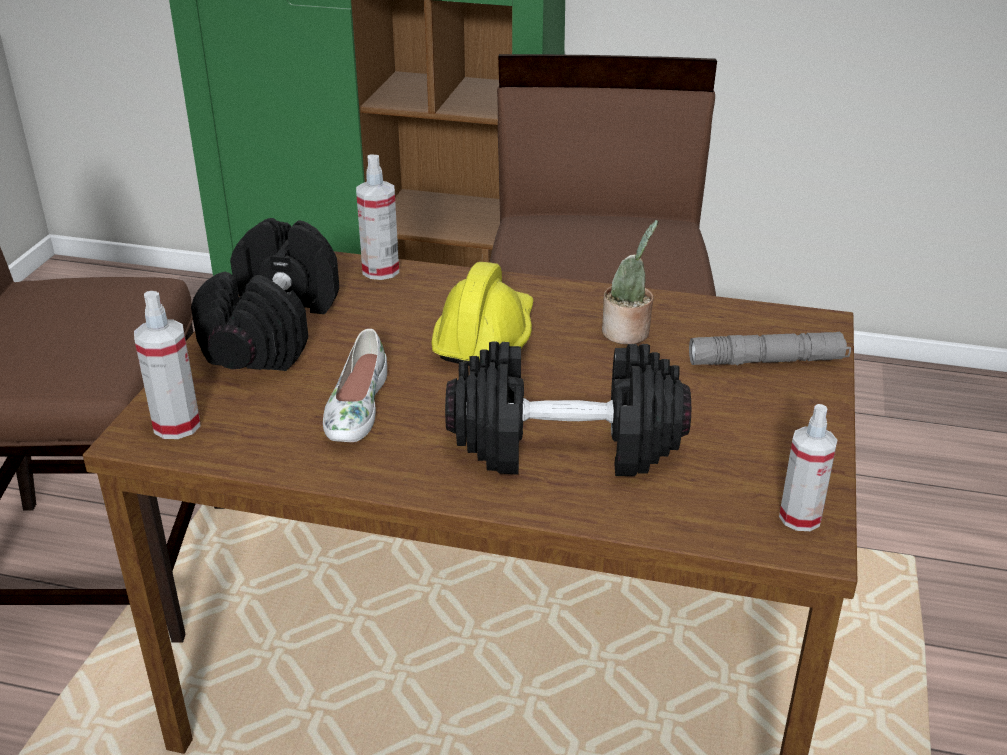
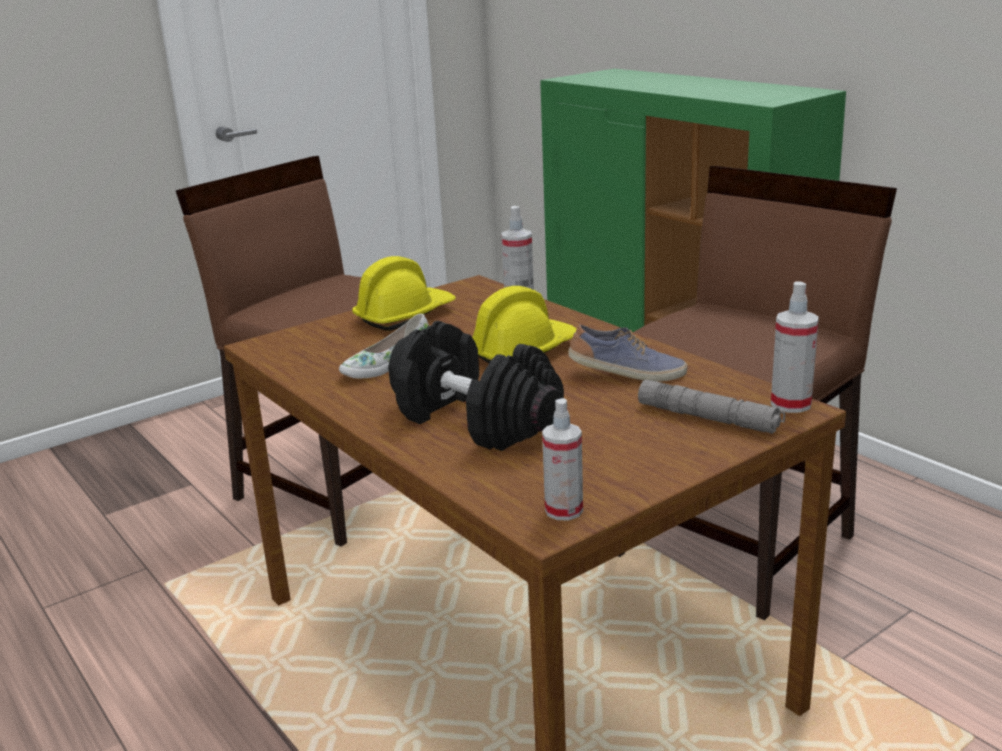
camera: 40 degrees right, 10 degrees down
(177, 425) = (284, 346): spray bottle -> spray bottle (791, 404)
(272, 330) = (405, 316): black dumbbell -> yellow hard hat
(628, 333) = (627, 374): potted plant -> shoe

